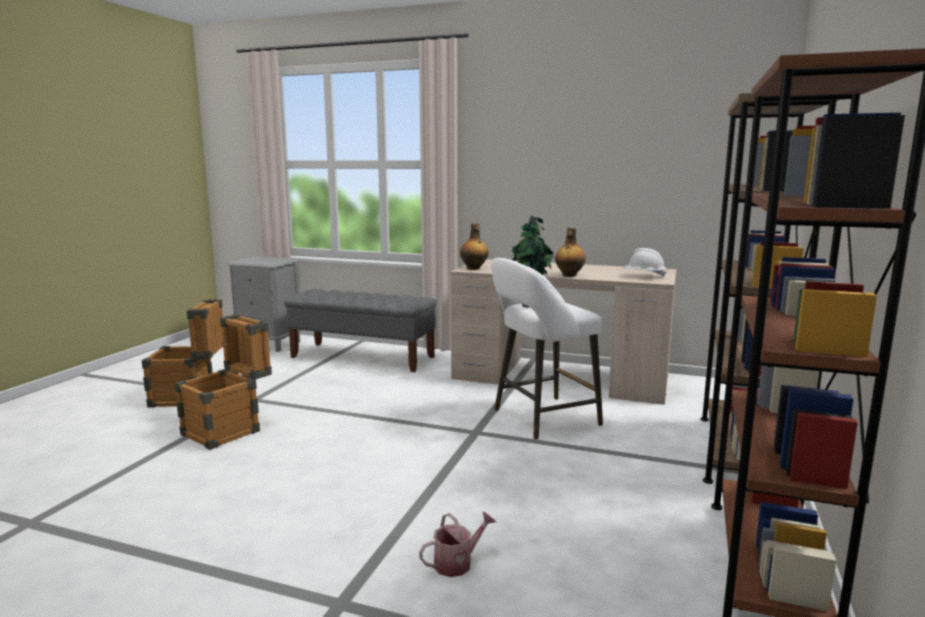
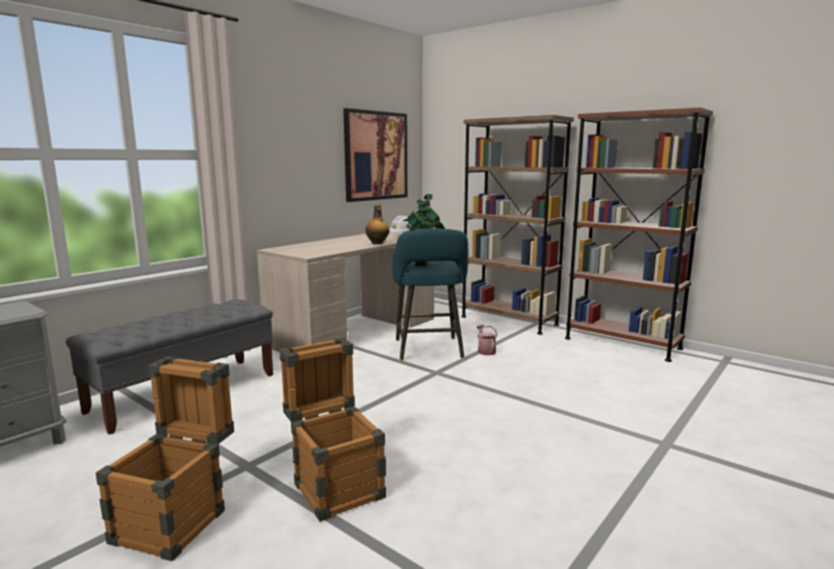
camera: 70 degrees left, 0 degrees up
(457, 562) = (619, 404): watering can -> watering can (485, 350)
(474, 268) = (308, 254): bottle -> none
(541, 419) = (429, 350): white stool -> turquoise stool
(675, 165) = (376, 156): none -> picture

